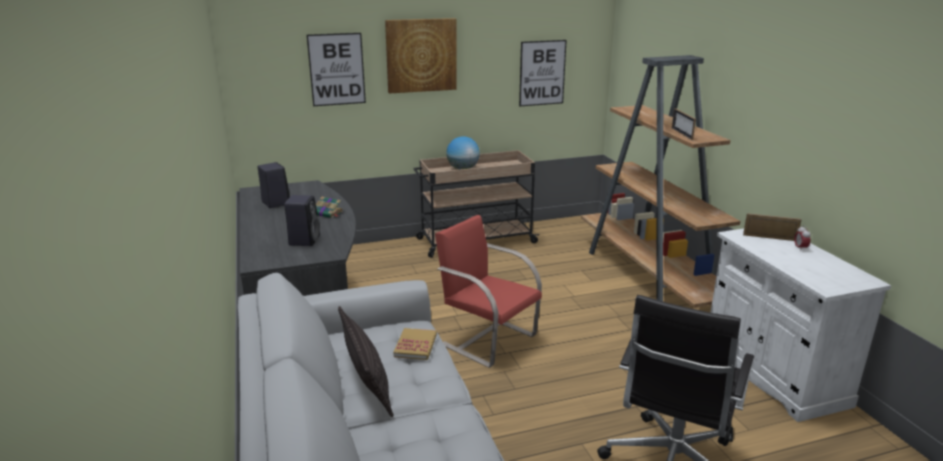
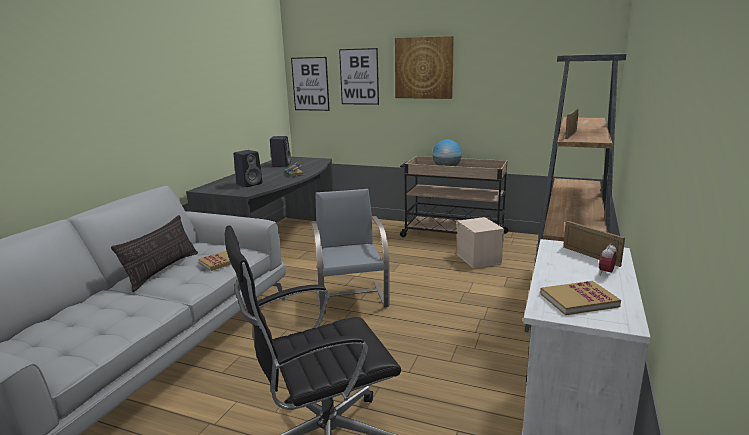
camera: 40 degrees right, 5 degrees down
(487, 339) = (351, 297): red chair -> grey chair
(535, 260) = (479, 259): none -> beige storage box
(542, 73) = (538, 89): picture -> picture (310, 84)
(825, 274) = (578, 300): none -> book

